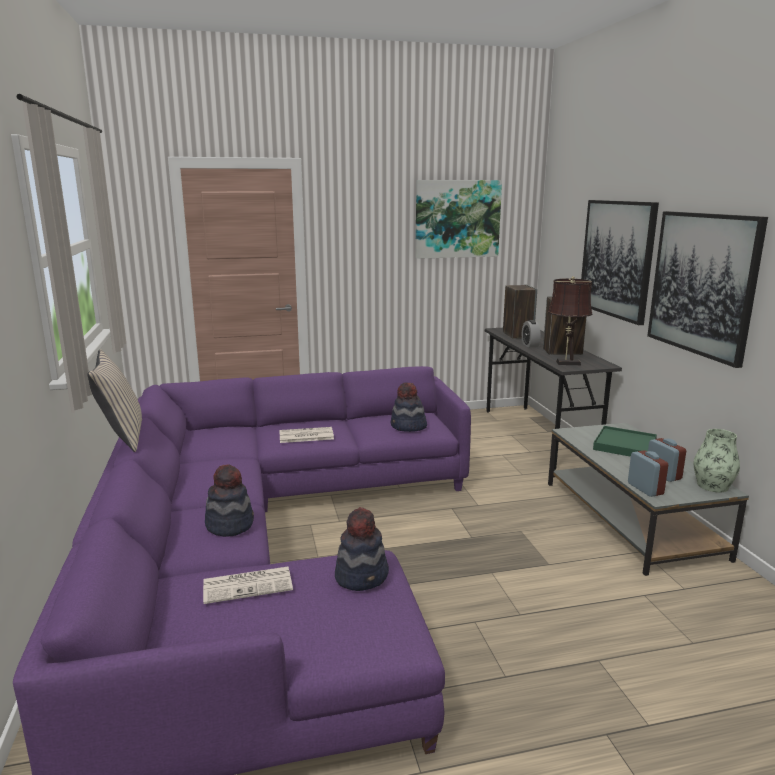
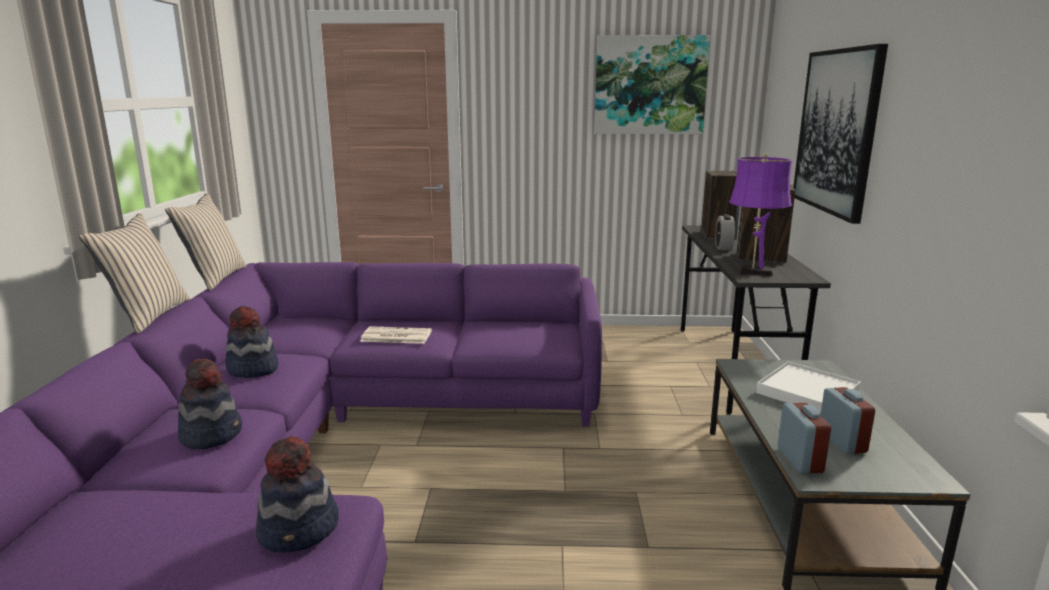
camera: 15 degrees right, 0 degrees up
(138, 401) = (214, 278): none -> beige pillow
(249, 585) = (153, 519): newspaper -> none
(408, 427) = (525, 337): hat -> hat (252, 369)
(565, 363) = (753, 272): brown table lamp -> purple table lamp
(625, 445) = (807, 392): green tray -> white tray
(702, 284) = (933, 160): picture -> none
(712, 486) = (914, 470): vase -> none

